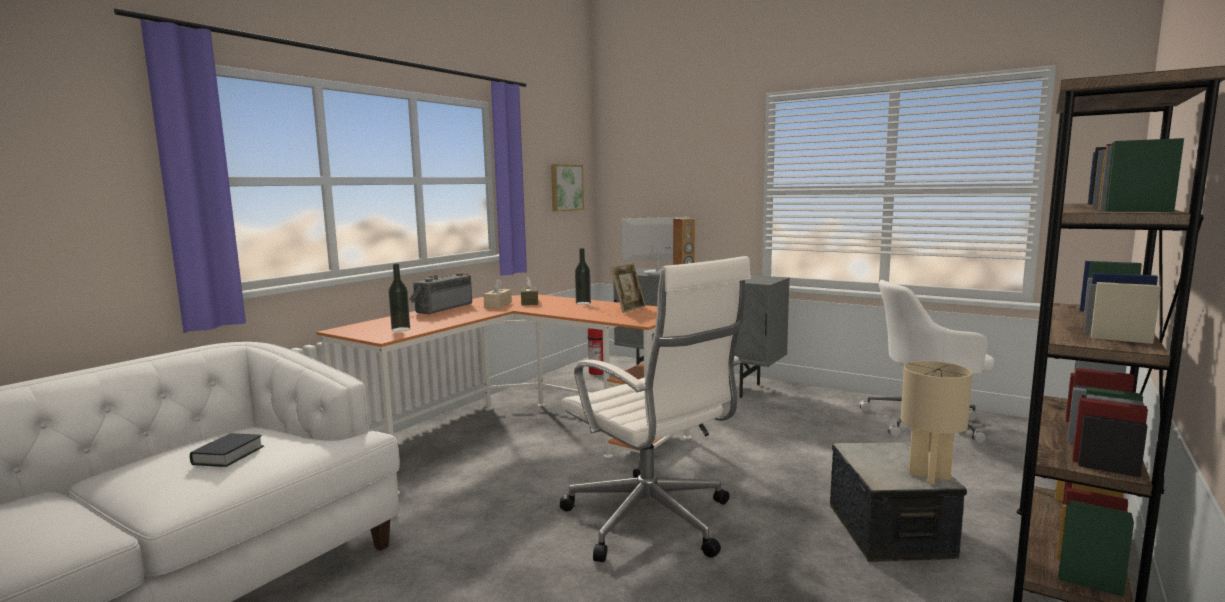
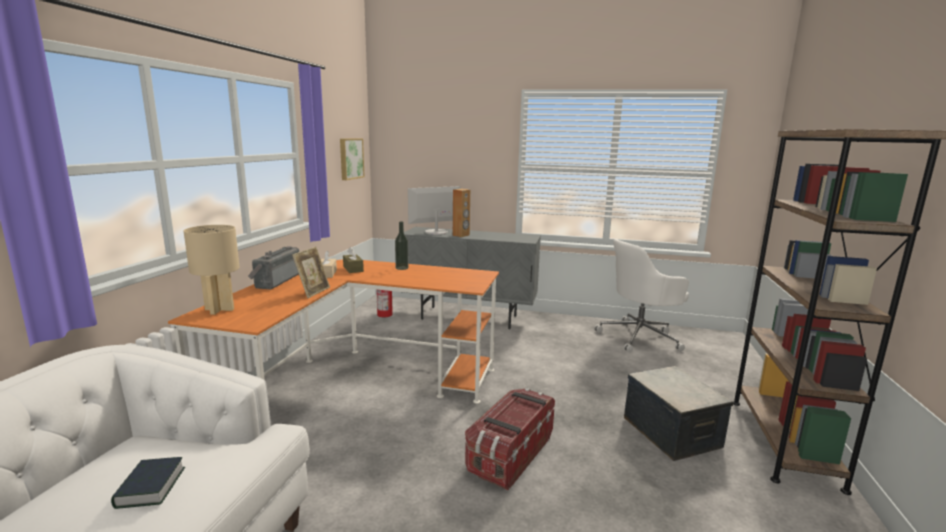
camera: 20 degrees left, 5 degrees up
(400, 329) = (260, 311): bottle -> none
(628, 309) = (447, 273): picture frame -> picture frame (313, 292)
(652, 522) = (510, 454): white office chair -> storage box
(928, 475) = (705, 394): beige table lamp -> beige table lamp (219, 309)

